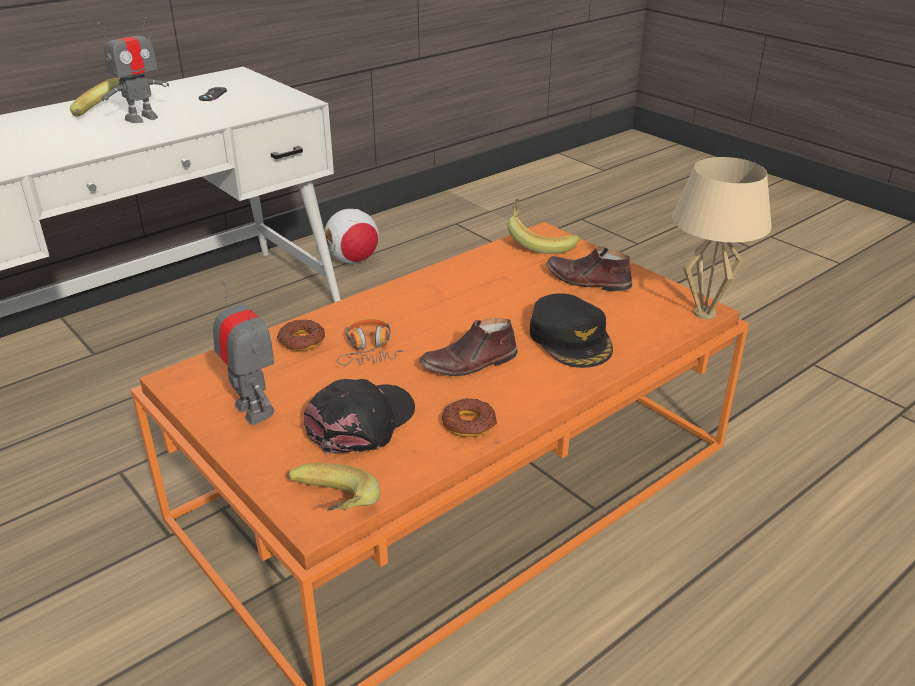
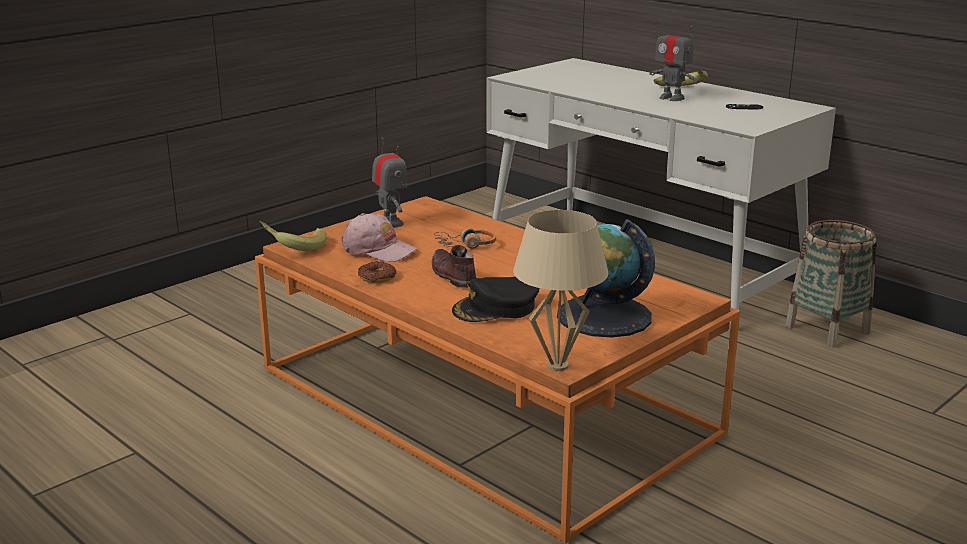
camera: 85 degrees right, 10 degrees down
(253, 410) = (391, 223): toy robot -> toy robot turned 75 degrees counterclockwise
(301, 341) = (474, 227): donut -> none
(353, 260) = (827, 329): football -> basket
(362, 423) = (378, 249): black cap -> pink cap
(539, 242) = (677, 297): banana -> none
(587, 281) = (604, 316): brown shoe -> globe

